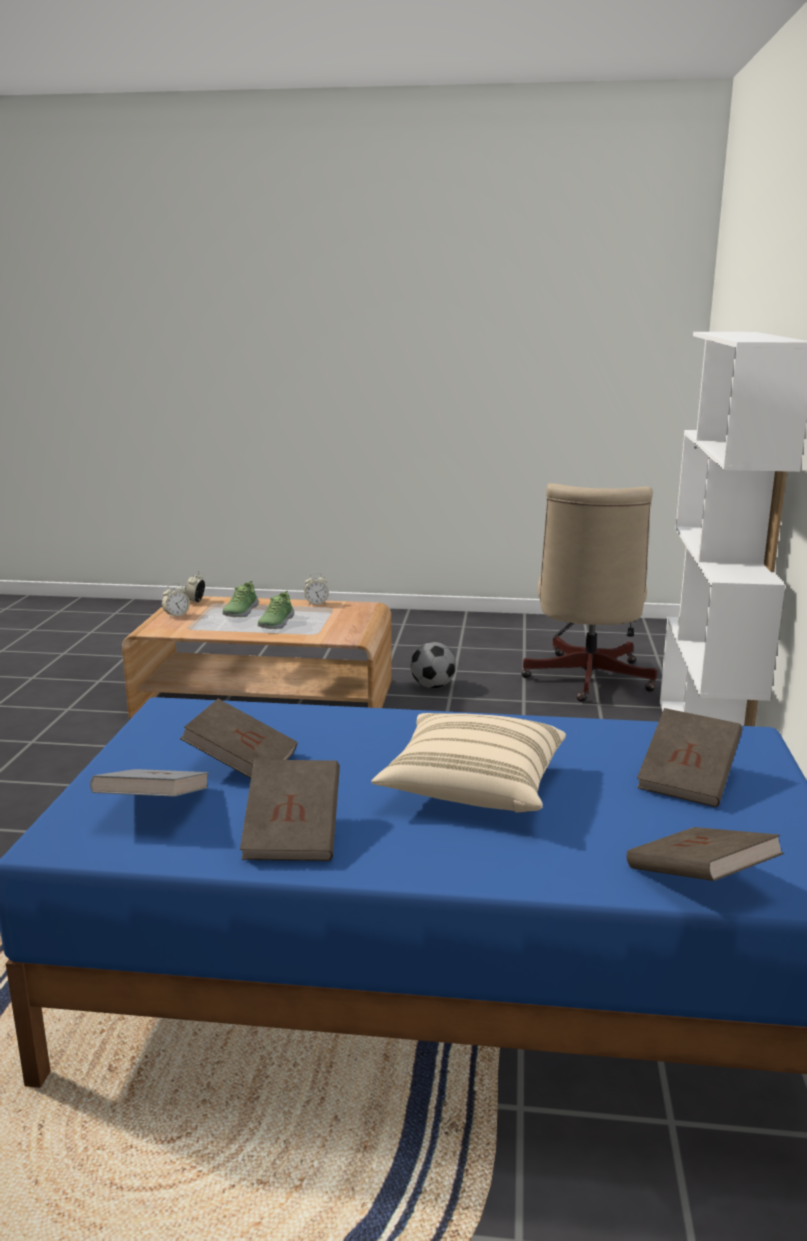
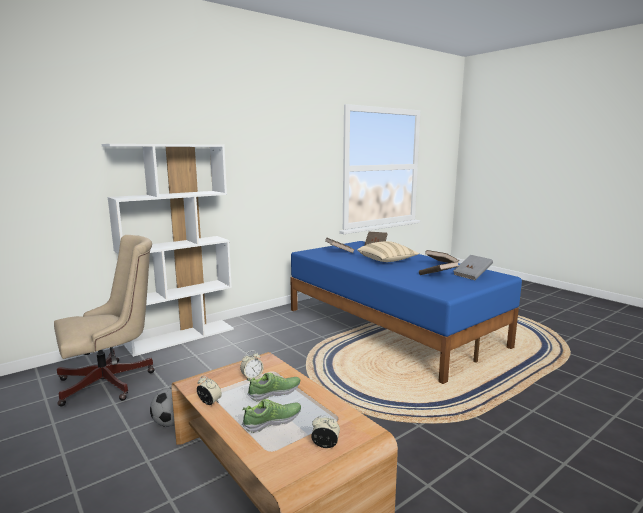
camera: 135 degrees left, 5 degrees down
(195, 601) = (279, 465): alarm clock -> alarm clock (252, 377)

